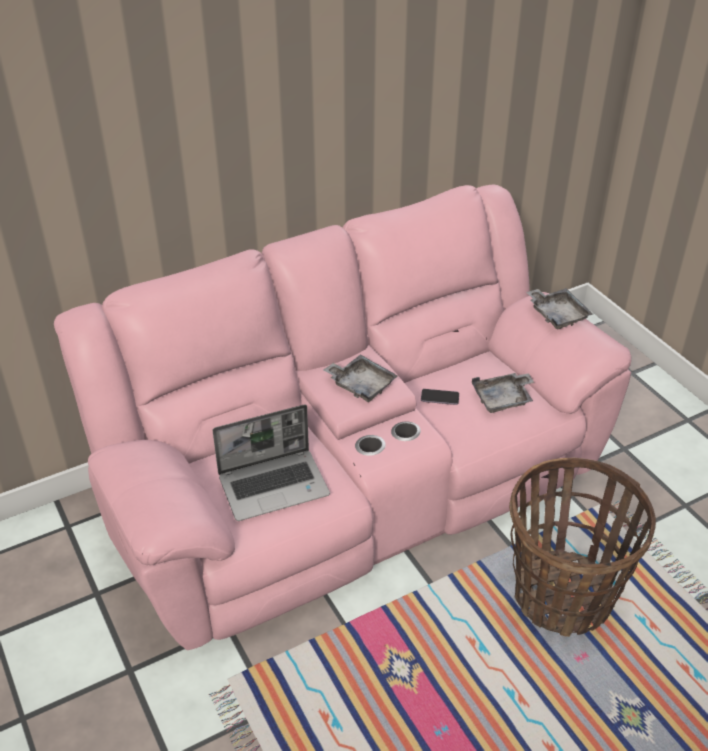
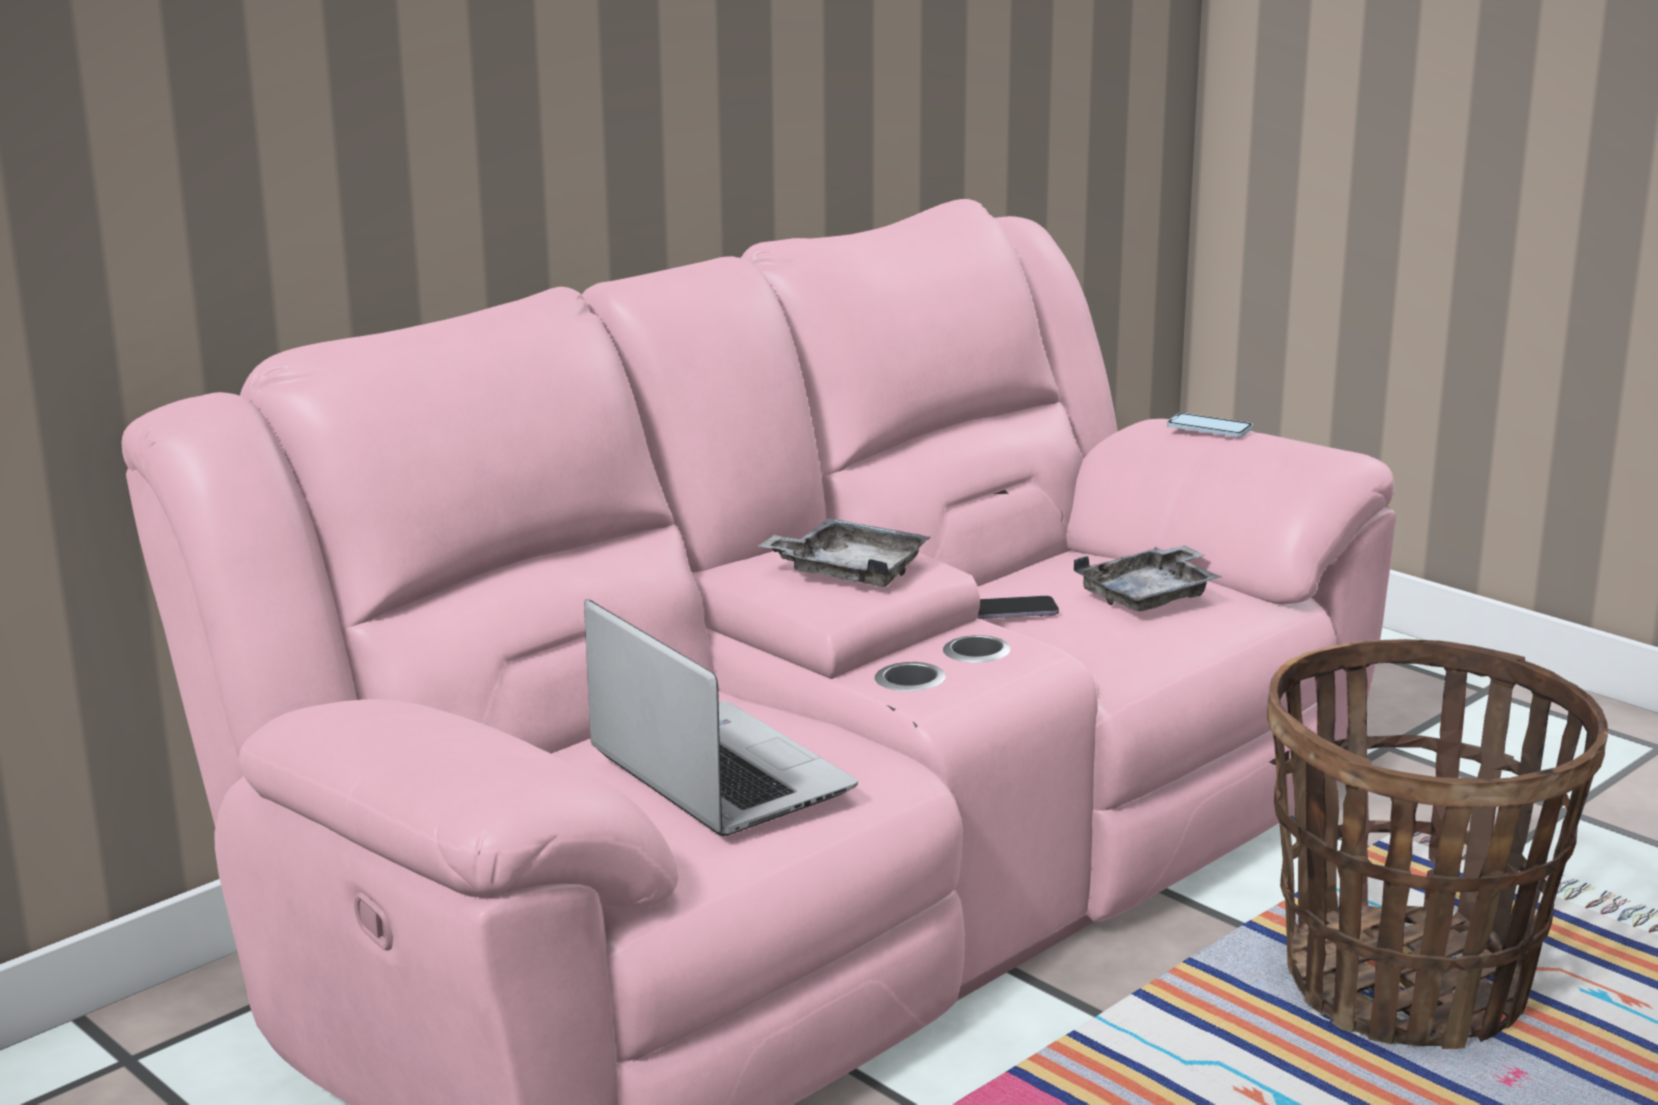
camera: 15 degrees left, 20 degrees down
(274, 485) = (716, 773): laptop -> laptop turned 90 degrees counterclockwise
(557, 314) = (1209, 428): grey tray -> phone

